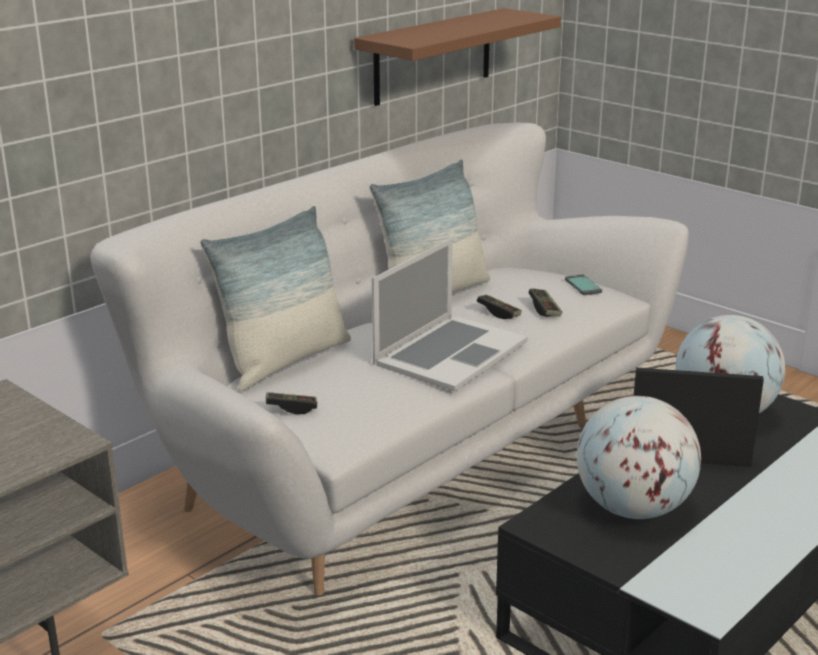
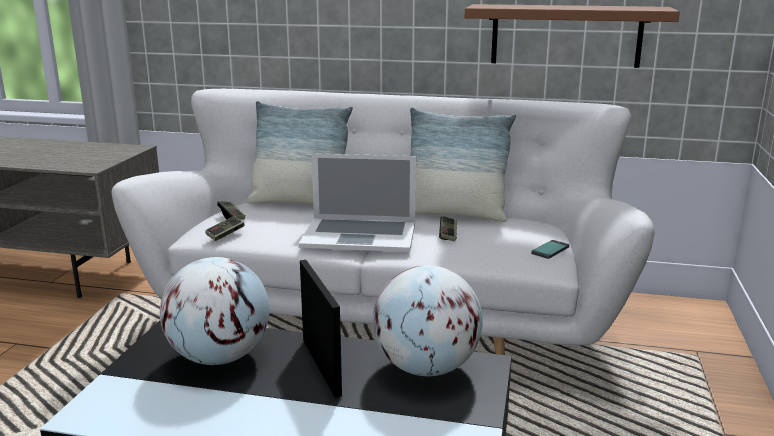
camera: 60 degrees right, 5 degrees down
(544, 309) = (478, 246): game controller -> game controller (225, 234)

